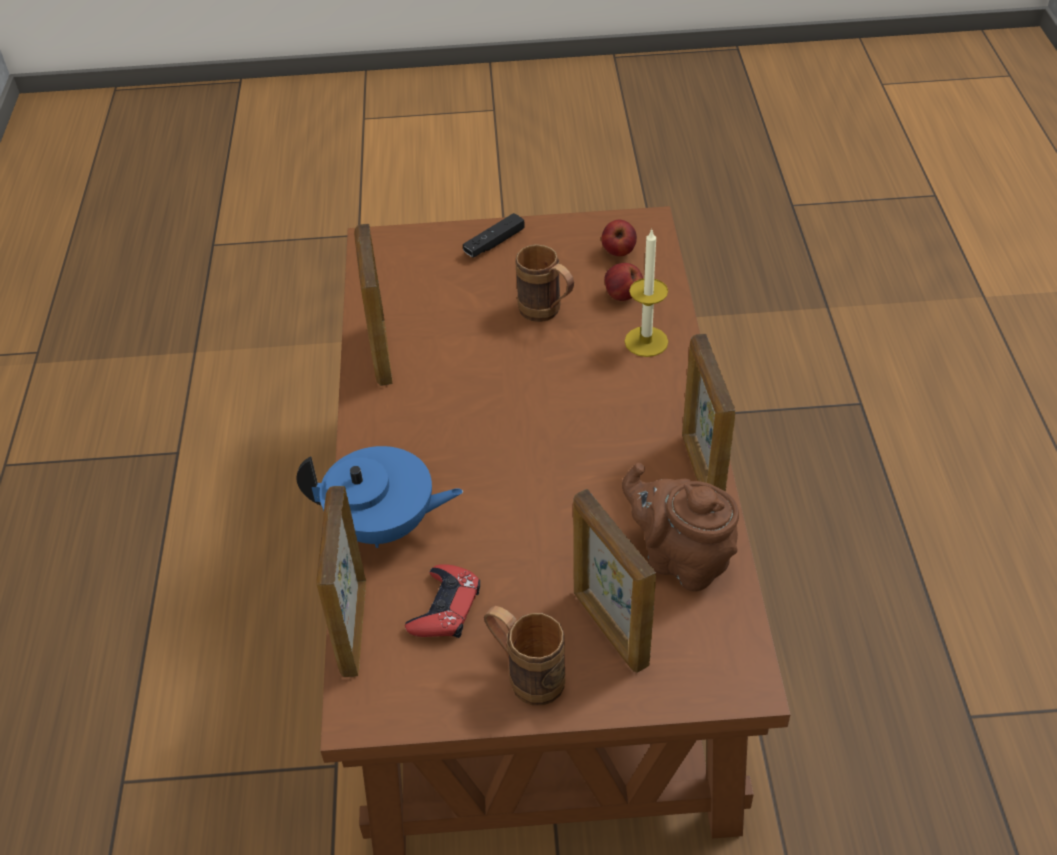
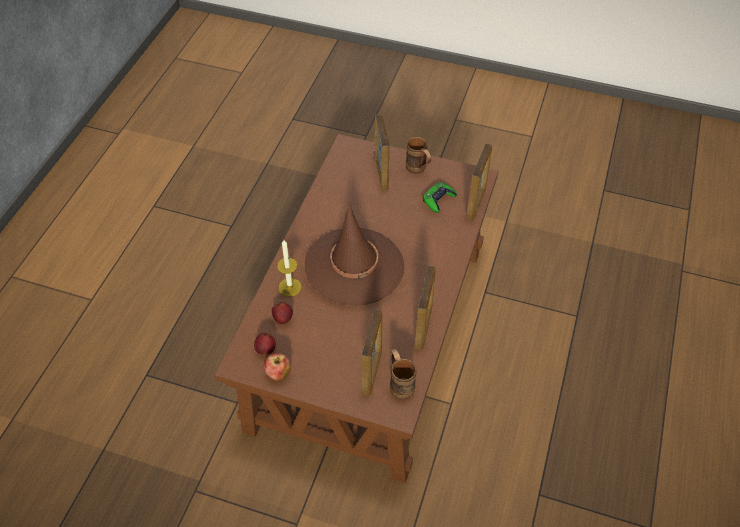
camera: 160 degrees left, 5 degrees up
(384, 525) = (451, 238): blue teapot -> none
(445, 608) = (438, 200): red game controller -> green game controller
(494, 243) = (330, 384): black game controller -> none
(547, 313) = (327, 322): brown mug -> brown mug (399, 383)
(553, 410) = (354, 266): none -> brown hat
(578, 232) = (278, 374): none -> apple
(681, 559) = (341, 188): brown teapot -> none
(701, 471) = (309, 217): picture frame -> picture frame (372, 372)

